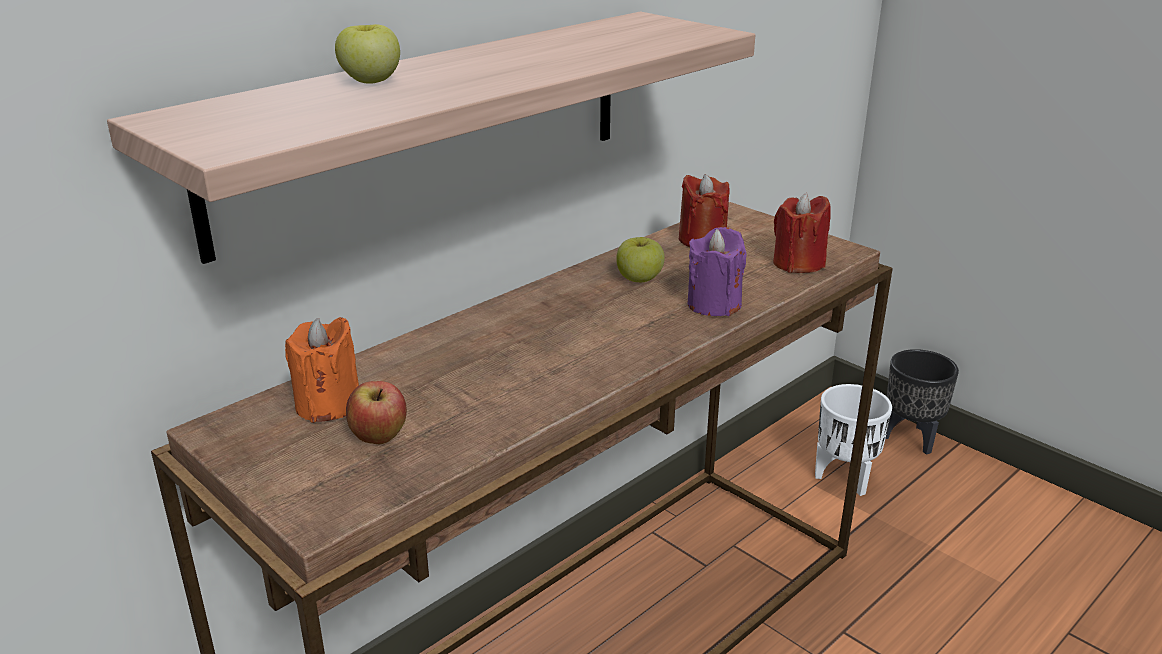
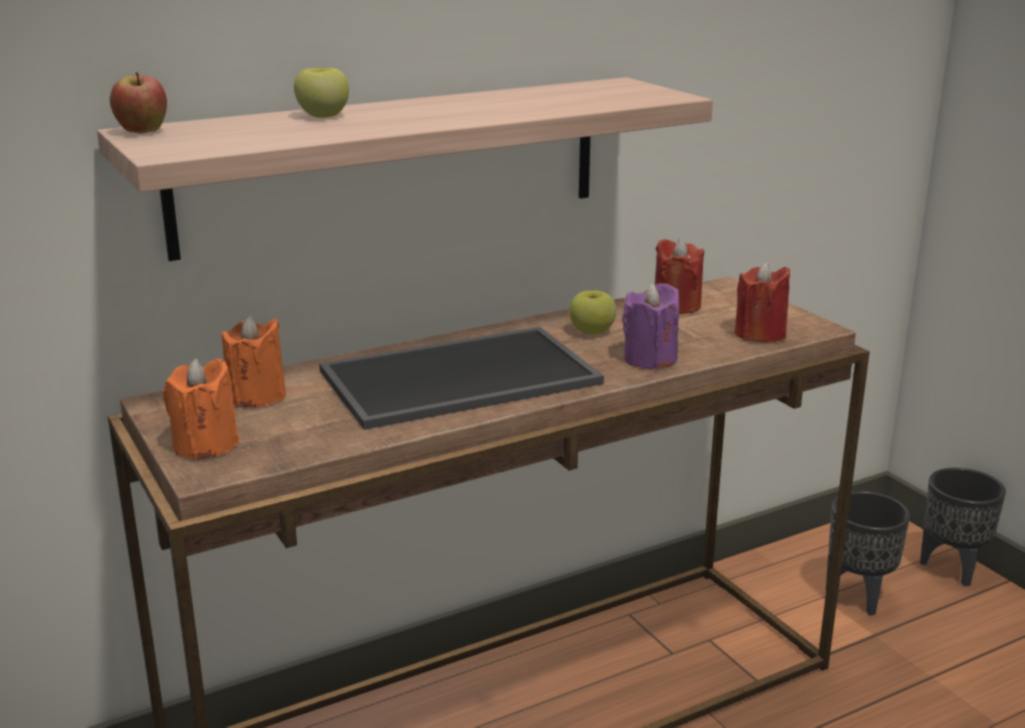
camera: 15 degrees right, 5 degrees down
(302, 480) = (205, 445): none -> orange candle
(379, 438) = (284, 425): apple -> apple (142, 132)
(537, 348) = (460, 375): none -> tray
(845, 478) = (859, 595): white planter -> black planter

